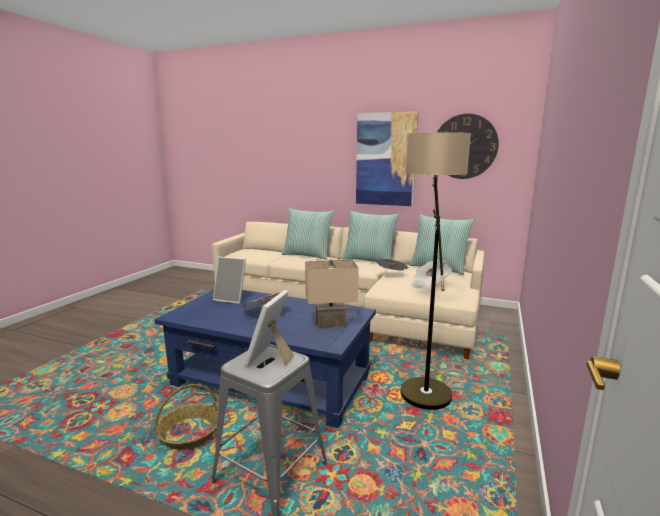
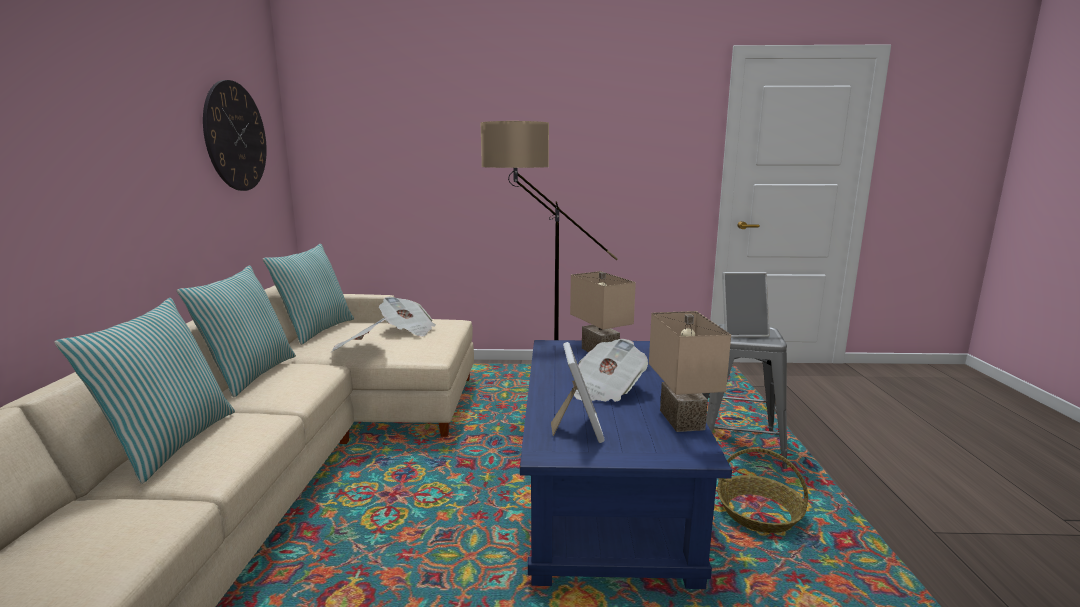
camera: 110 degrees left, 0 degrees up
(207, 320) = (678, 419): none -> beige table lamp
(386, 159) = (144, 161): picture -> none

